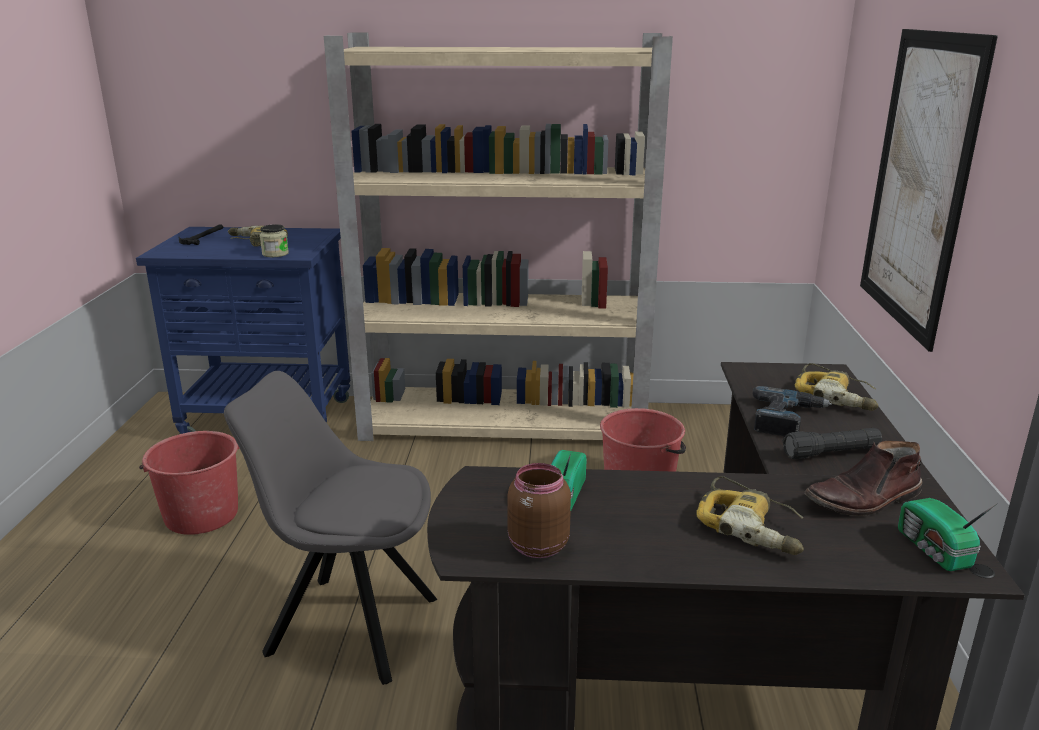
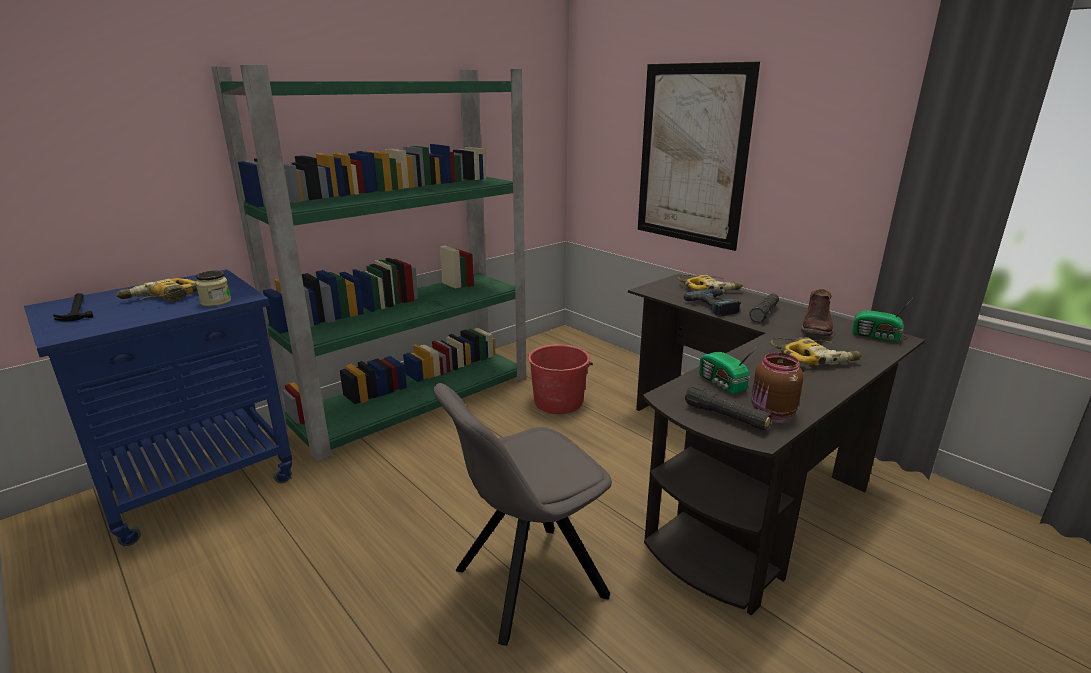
camera: 45 degrees left, 0 degrees up
(201, 515) = (261, 591): red bucket -> none
(483, 523) = (726, 417): none -> black flashlight
(504, 422) = (413, 400): beige bookcase -> green bookcase

